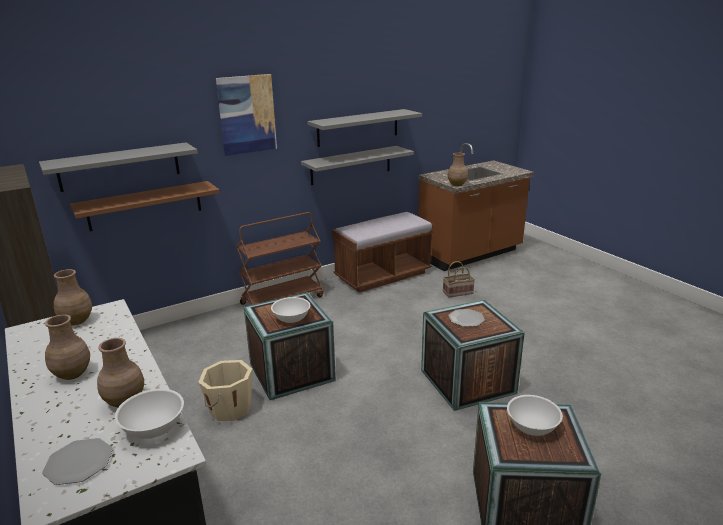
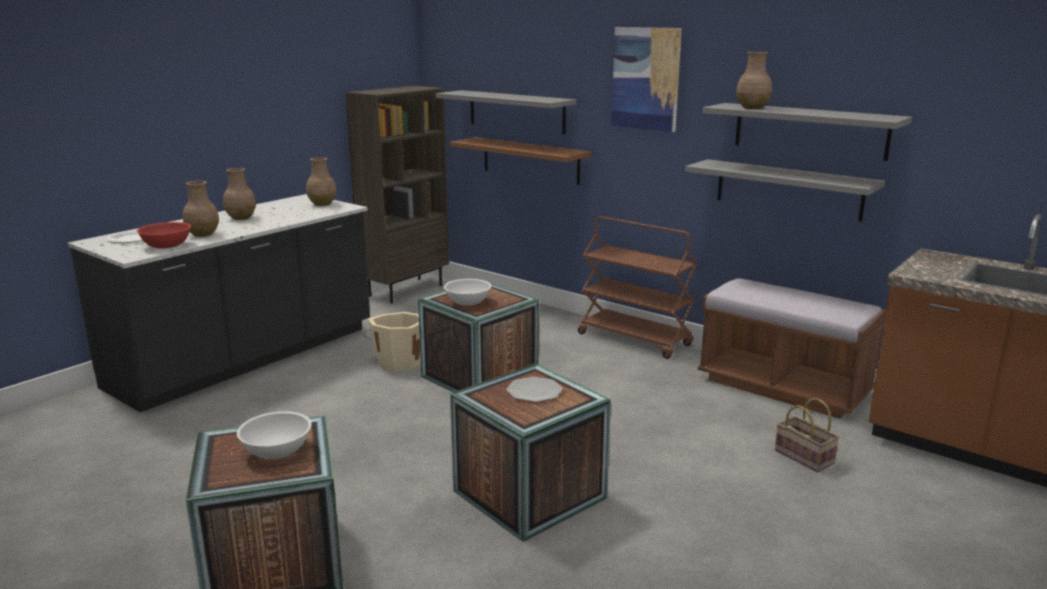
camera: 70 degrees right, 5 degrees down
(153, 427) = (167, 246): white bowl -> red bowl
(457, 184) = (912, 273): brown vase -> brown vase (752, 108)

